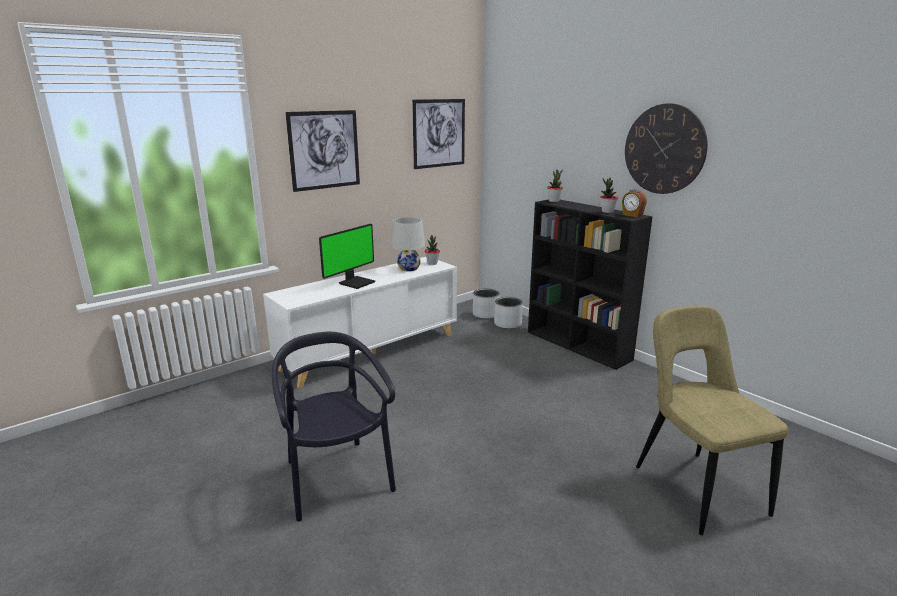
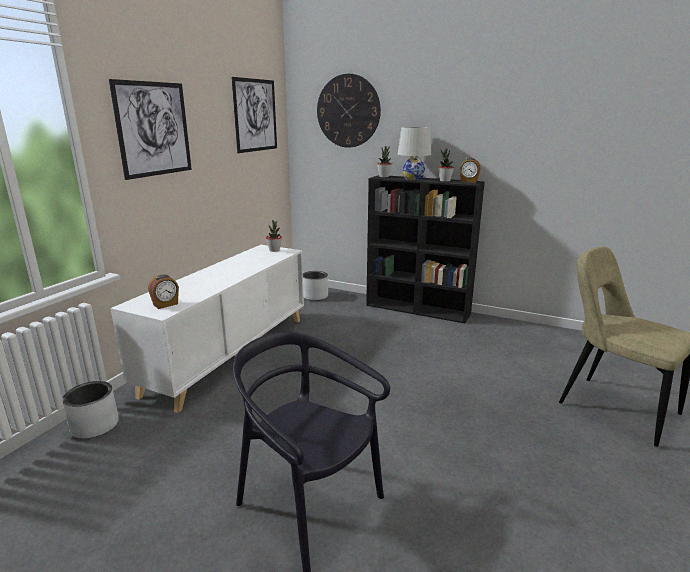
camera: 25 degrees left, 0 degrees up
(300, 297) = (166, 304): none -> alarm clock
(356, 282) = (214, 279): monitor -> none
(409, 268) = (256, 258): white table lamp -> white table lamp (413, 178)
(507, 324) = (342, 301): grey planter -> grey planter (95, 426)
(664, 149) = (492, 119): wall clock -> wall clock (348, 111)

